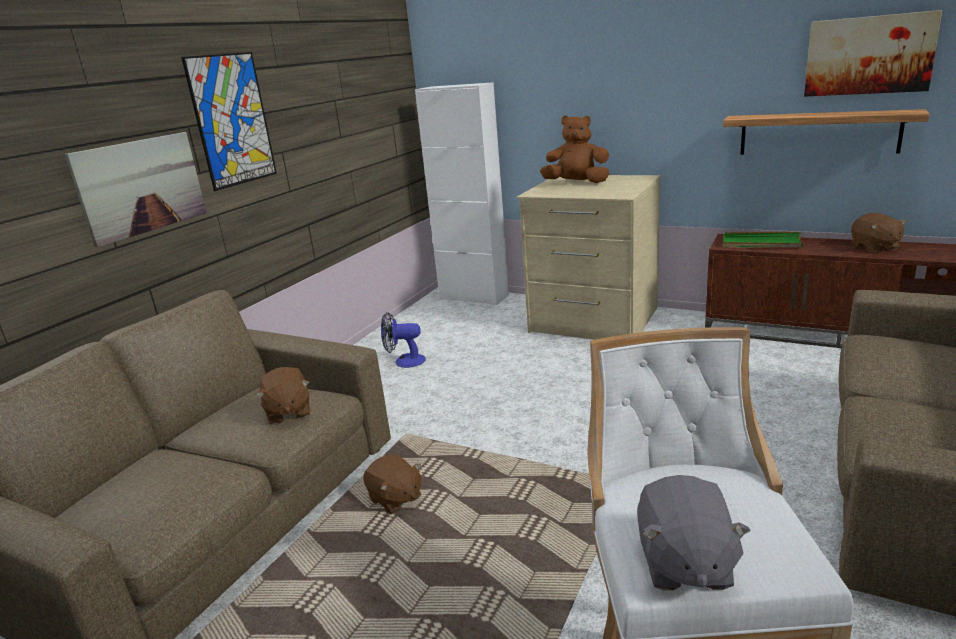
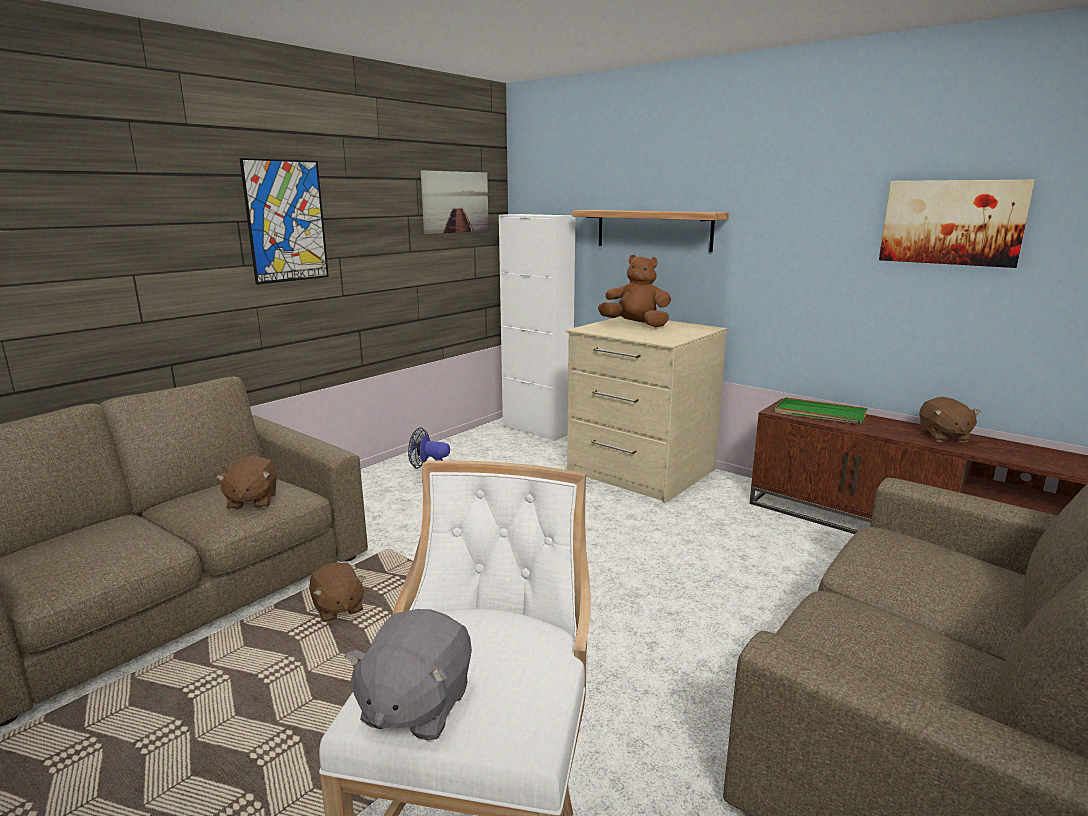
camera: 10 degrees right, 5 degrees down
(141, 186) = (177, 270): picture -> picture (455, 202)
(818, 133) = (894, 302): shelf -> shelf (653, 230)

